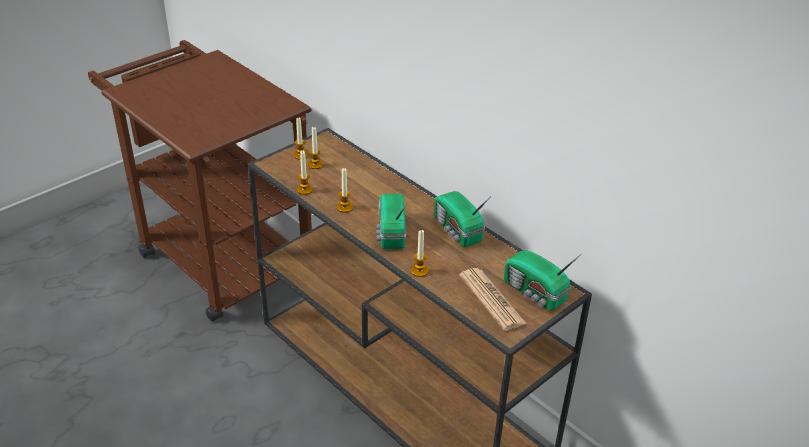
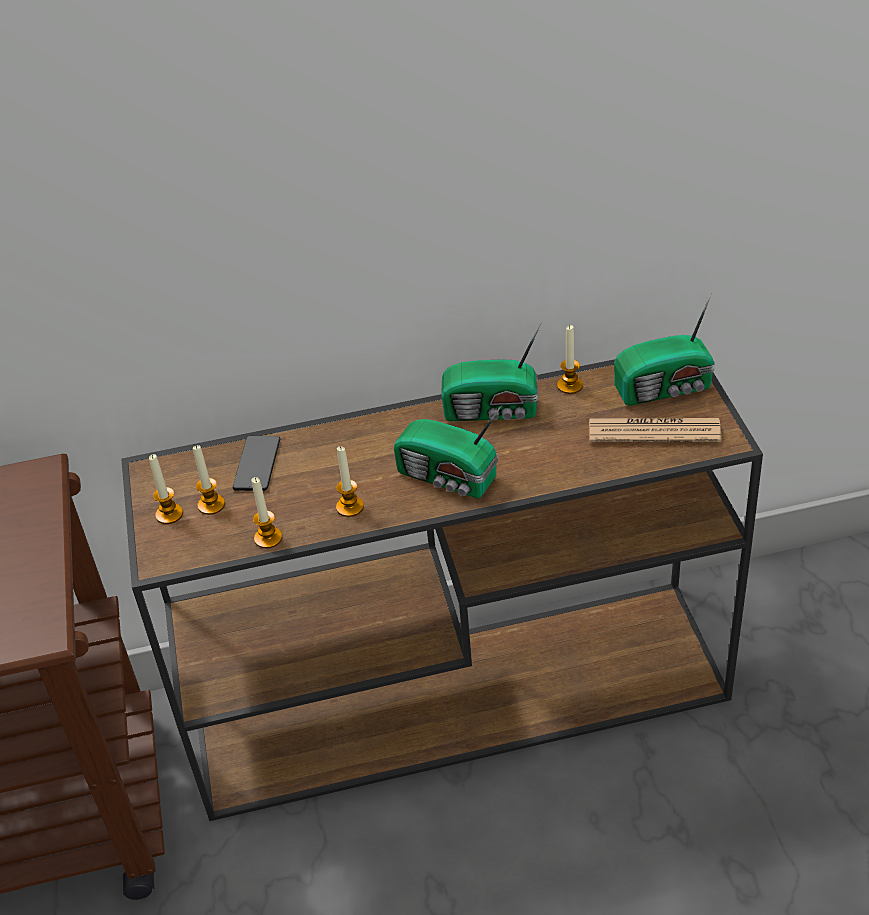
camera: 55 degrees left, 5 degrees up
(353, 167) = (257, 464): none -> phone
(419, 271) = (553, 477): candle -> candle (570, 385)

